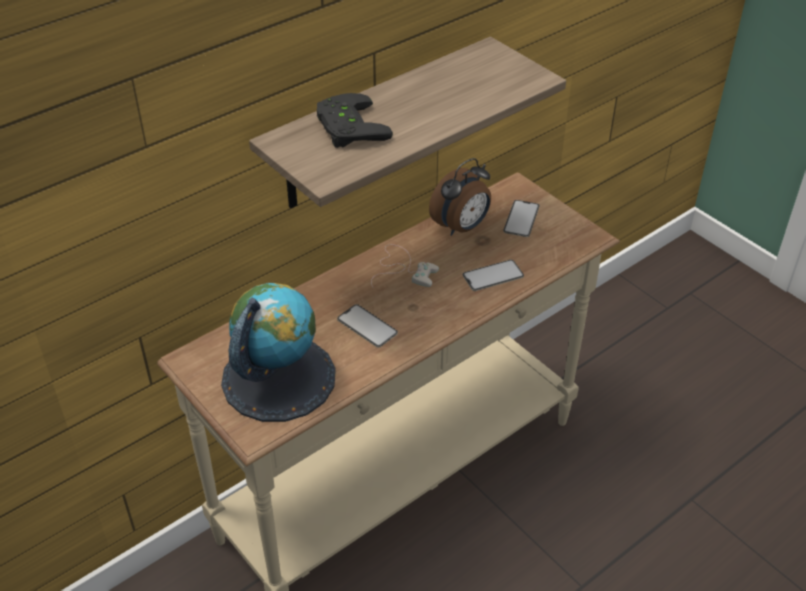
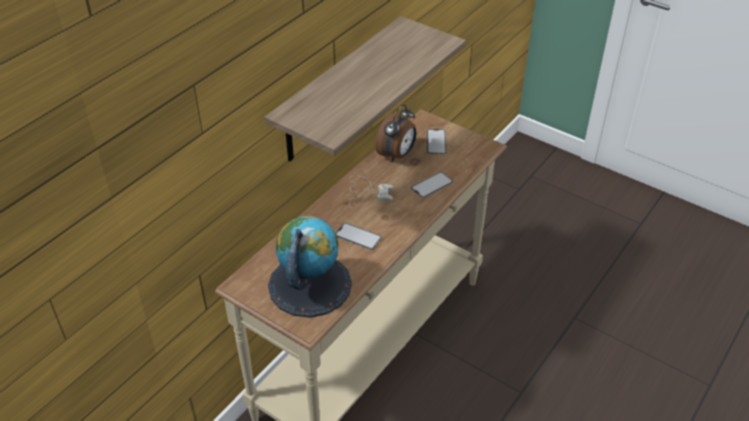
camera: 15 degrees left, 0 degrees up
(346, 127) = (330, 96): black game controller -> none

